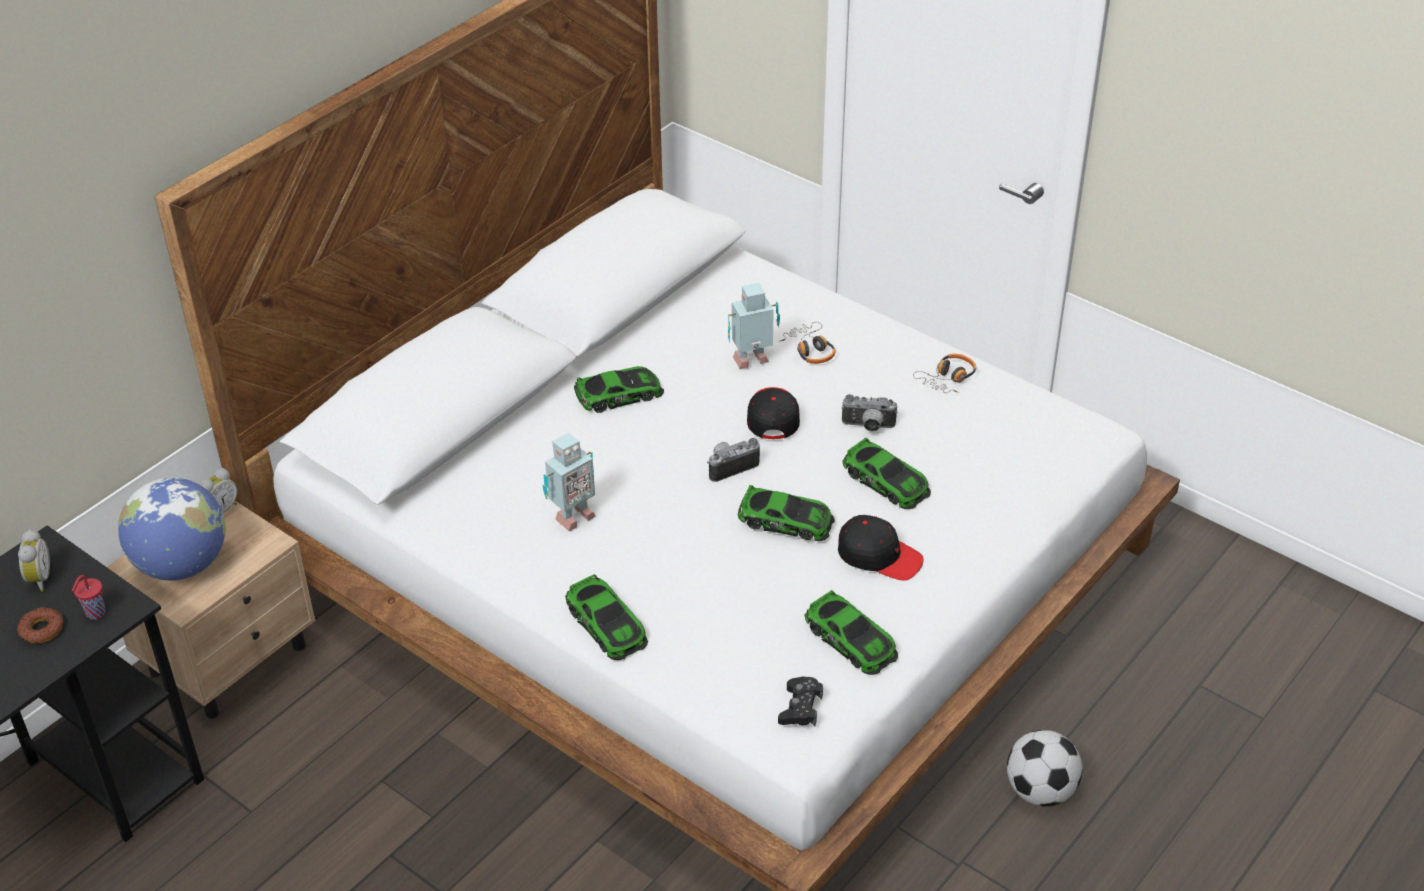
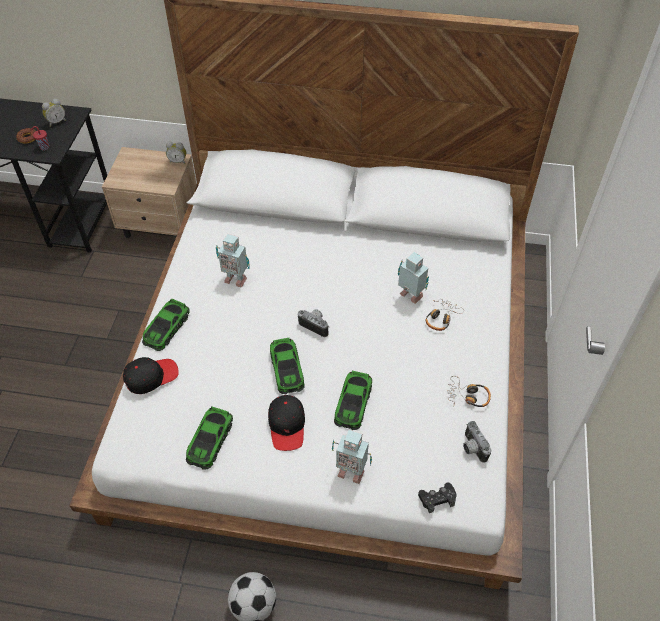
camera: 60 degrees right, 10 degrees up
(182, 565) = (138, 167): globe -> none
(619, 395) = (342, 254): toy car -> none
(772, 416) = (369, 325): black cap -> black cap (151, 376)
(800, 707) = (145, 438): black game controller -> black game controller (437, 499)
(868, 427) = (395, 374): camera -> camera (472, 448)
(988, 523) = (350, 471): none -> toy robot

